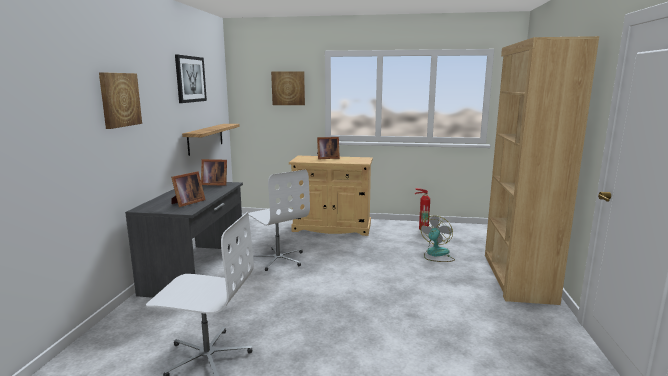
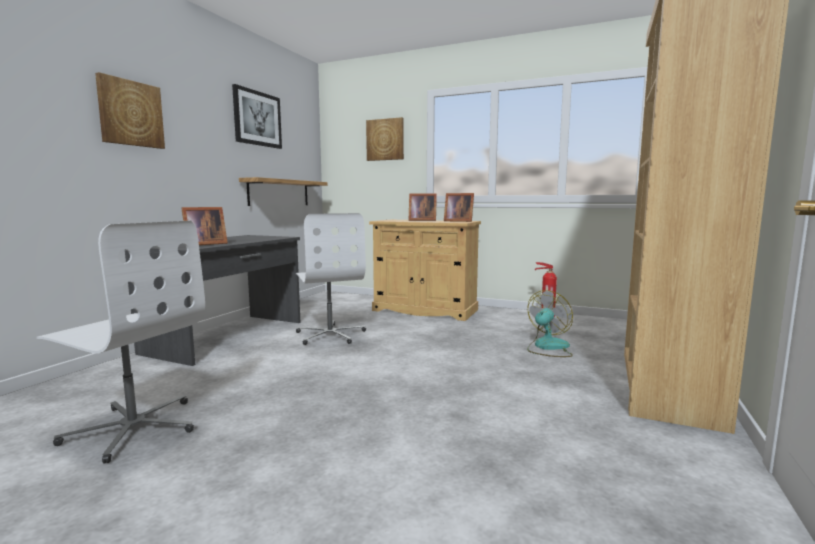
camera: 15 degrees right, 5 degrees down
(214, 184) = (265, 236): picture frame -> picture frame (457, 221)

